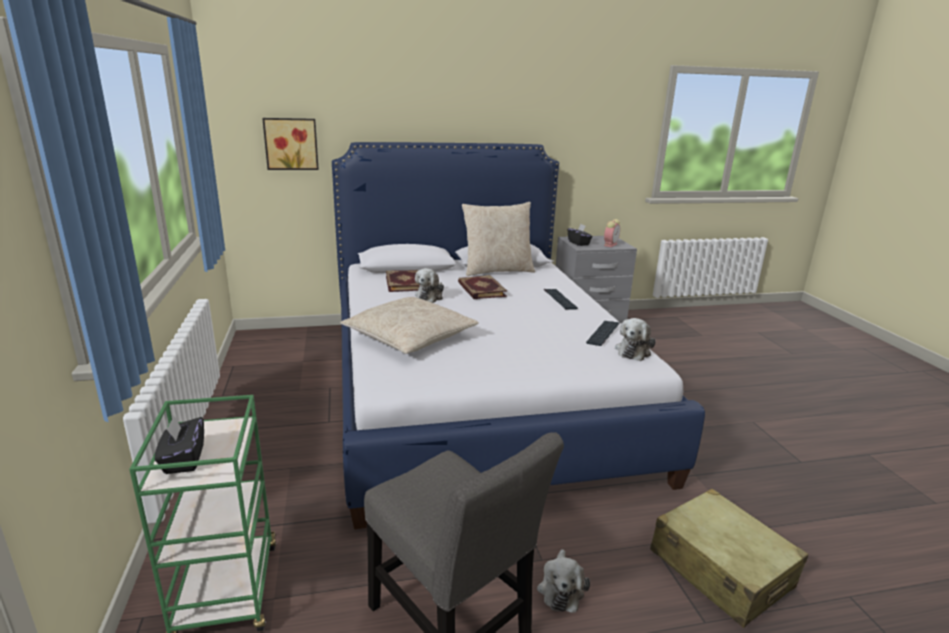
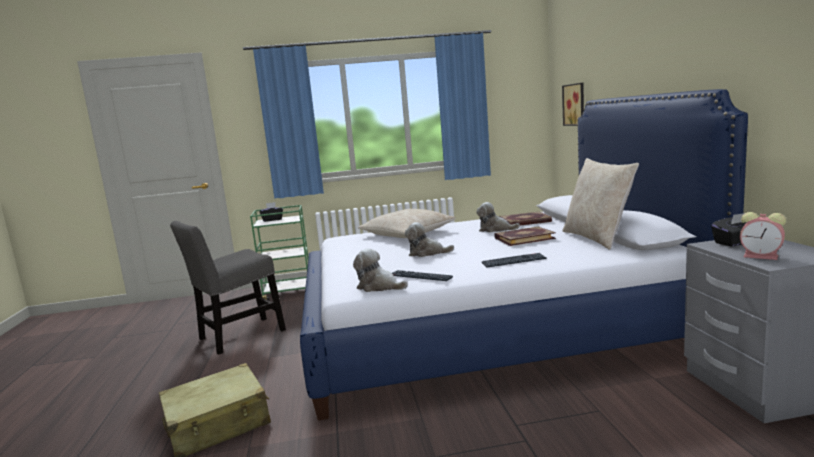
camera: 95 degrees right, 10 degrees down
(561, 589) = (243, 362): plush toy -> plush toy (426, 253)

